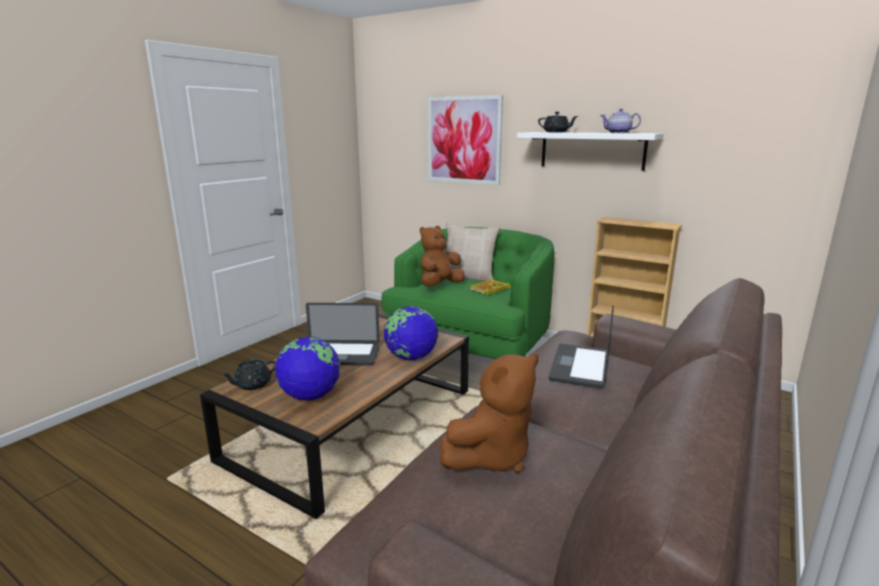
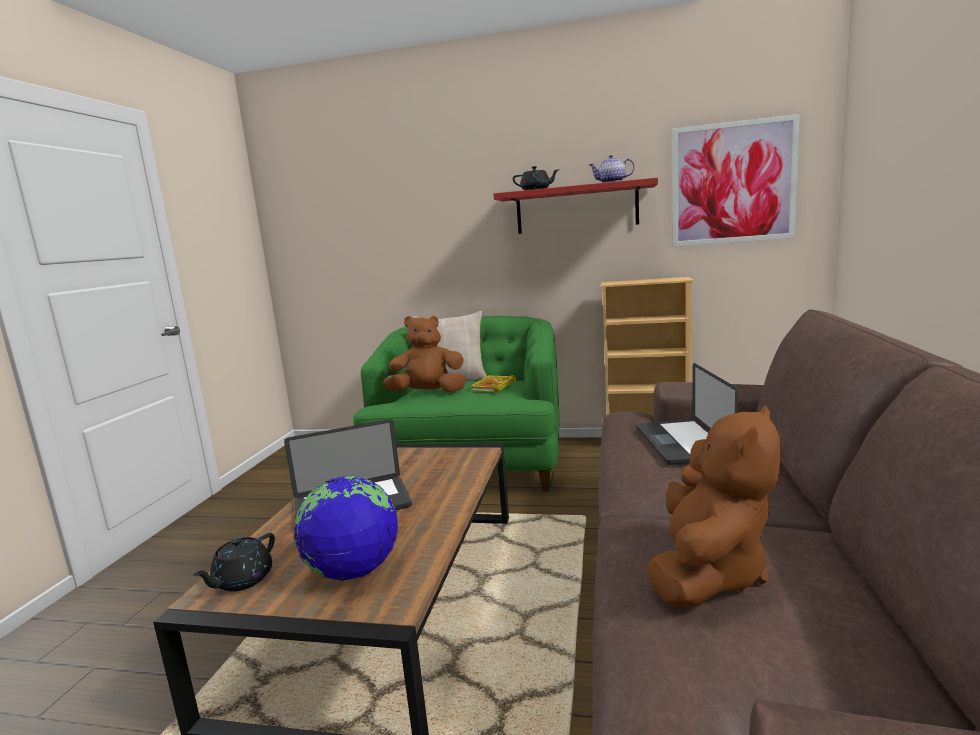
camera: 20 degrees left, 5 degrees down
(411, 357) = (455, 484): globe -> none
(439, 285) = (428, 393): brown plush toy -> brown plush toy turned 60 degrees clockwise
(464, 140) = (414, 214): picture -> picture (732, 183)
(592, 150) = (576, 209): white shelf -> red shelf

